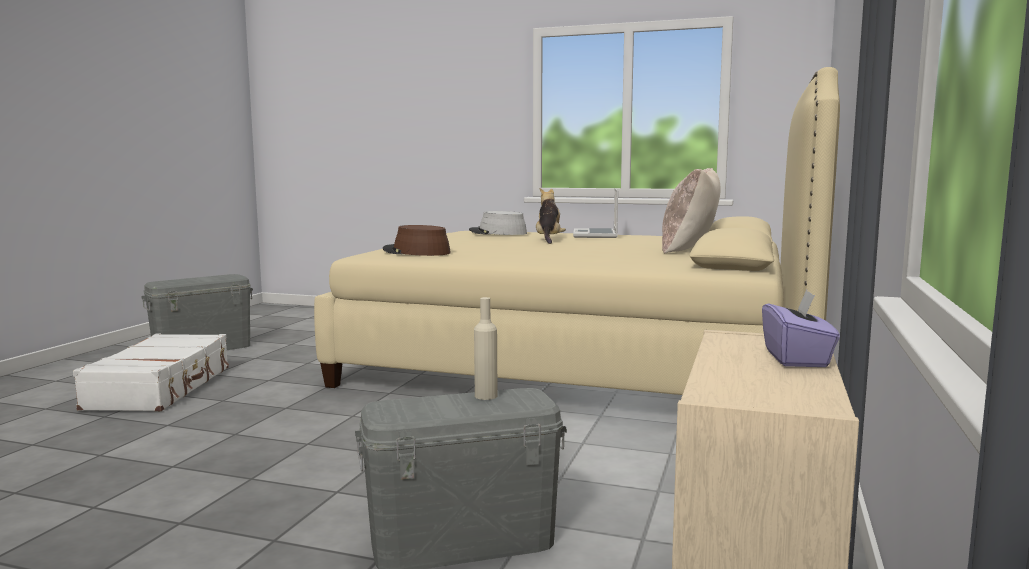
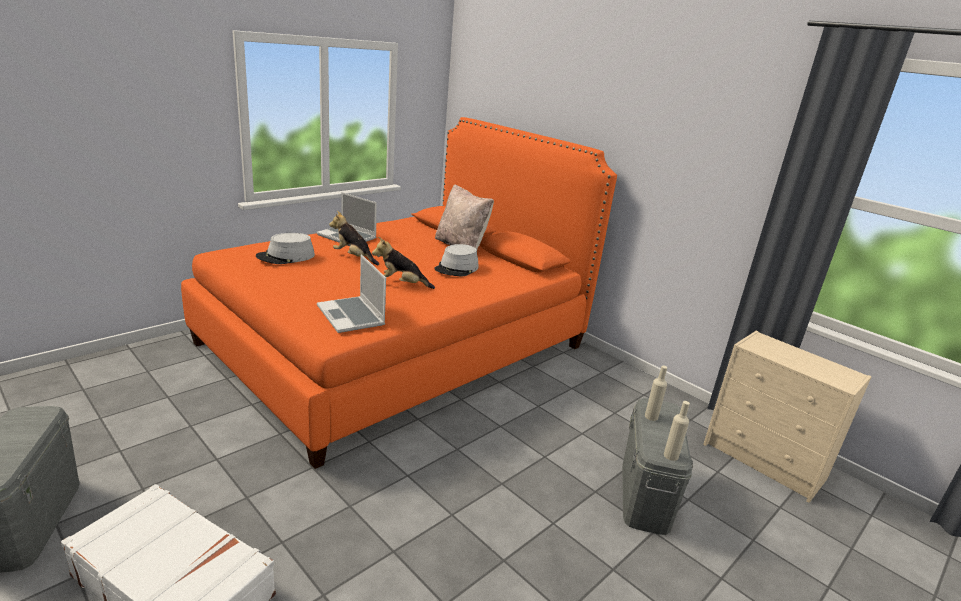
camera: 65 degrees left, 15 degrees up
(389, 413) = (671, 455): none -> beige bottle
(416, 252) = (352, 316): brown hat -> laptop
(522, 251) = (401, 284): none -> plush toy
(584, 365) = (398, 344): beige bed -> orange bed
(617, 254) = (457, 268): none -> grey hat
(797, 358) = (790, 350): purple tissue box -> none

